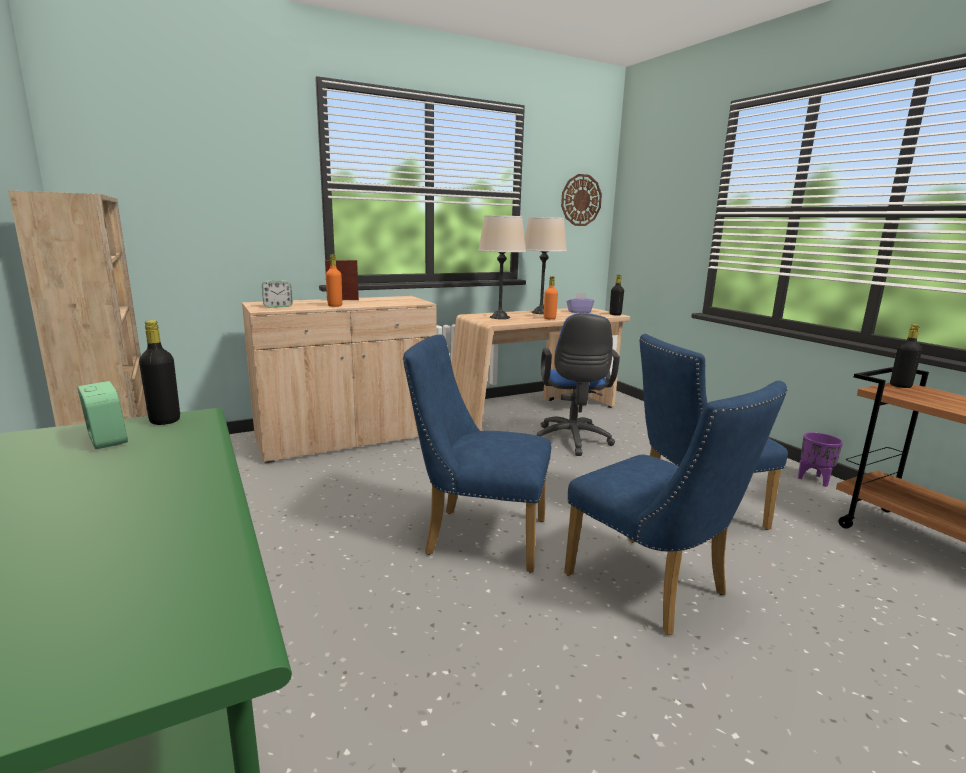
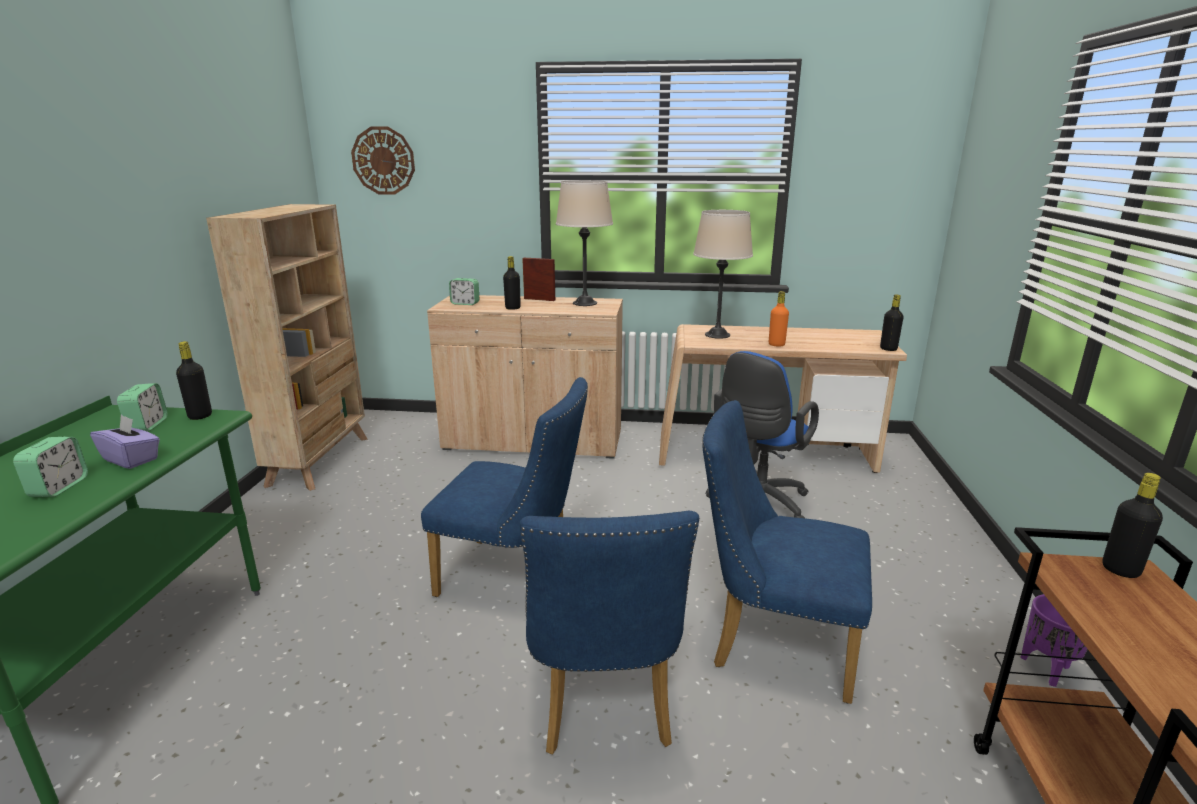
camera: 35 degrees right, 5 degrees up
(133, 514) = (59, 487): none -> alarm clock
(335, 306) = (513, 308): orange bottle -> black bottle
(477, 536) = (515, 579): blue chair -> blue chair turned 150 degrees clockwise
(540, 312) = (787, 333): beige table lamp -> beige table lamp (584, 303)
(579, 312) = (844, 338): purple tissue box -> purple tissue box (131, 459)
(581, 200) = (892, 180): wall clock -> wall clock (383, 160)

